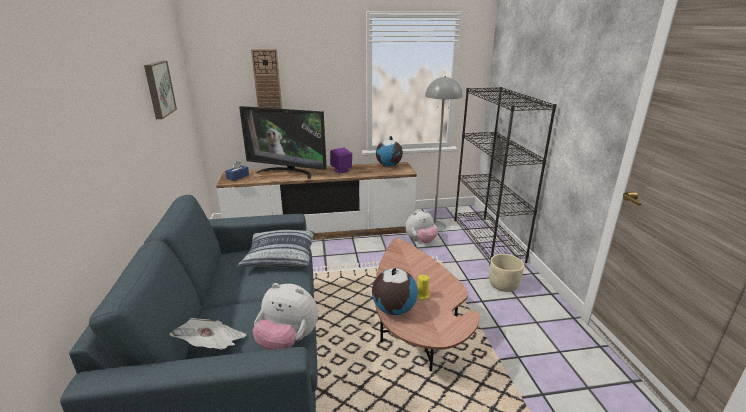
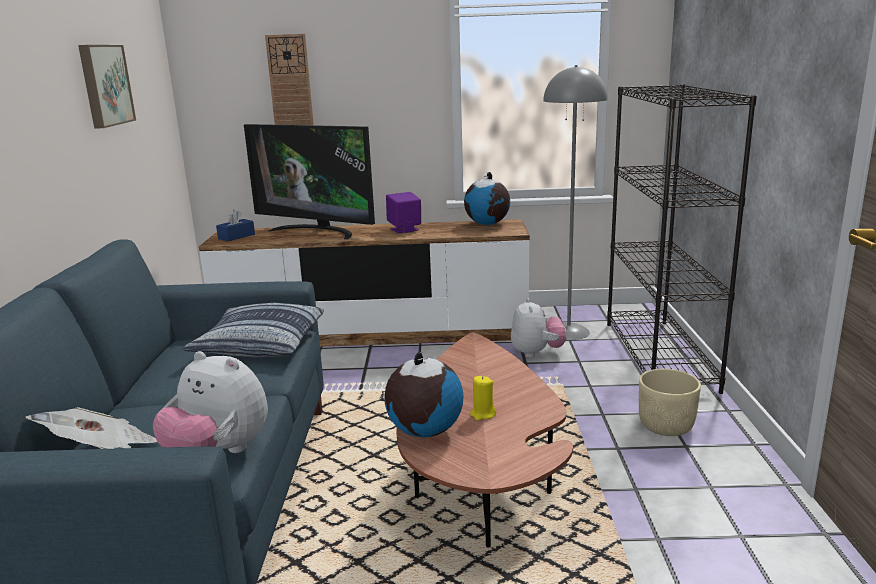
camera: 10 degrees right, 5 degrees down
(421, 241) = (536, 353): plush toy -> plush toy turned 75 degrees counterclockwise

